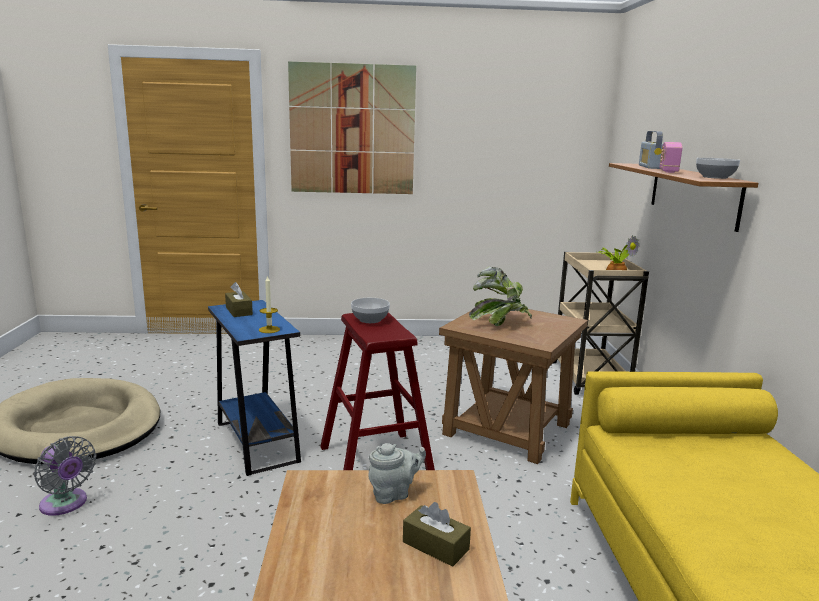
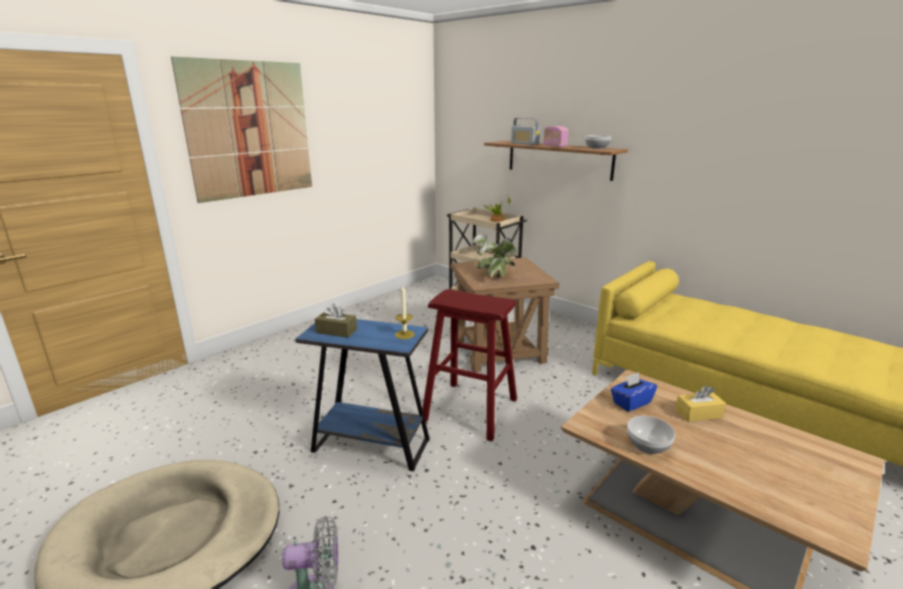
camera: 45 degrees left, 5 degrees up
(369, 319) = (458, 299): bowl -> bowl (647, 446)
(394, 494) = (631, 402): grey teapot -> blue tissue box
(435, 546) = (698, 413): brown tissue box -> yellow tissue box

